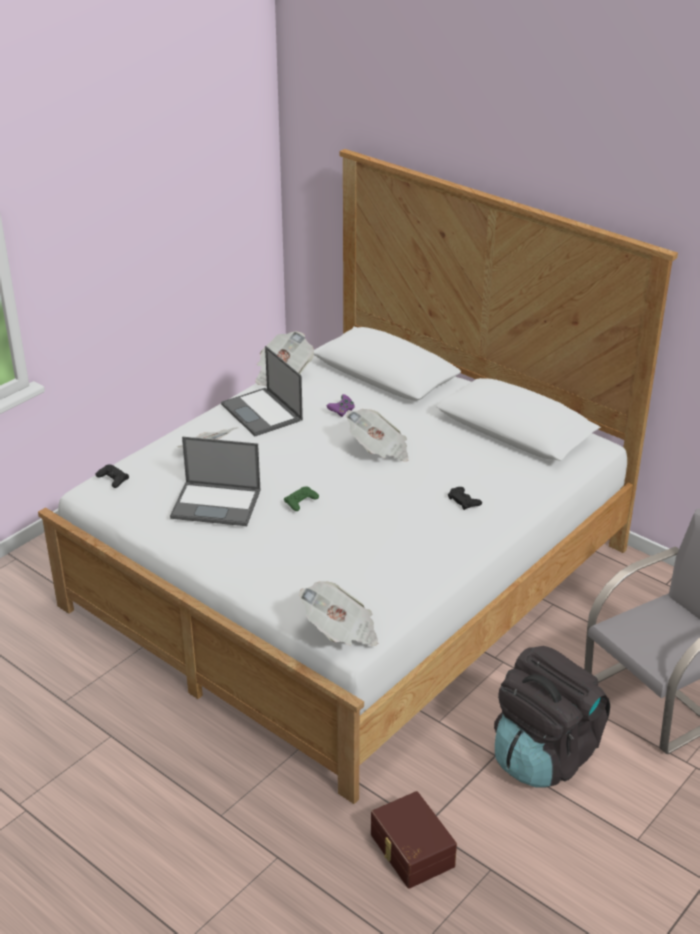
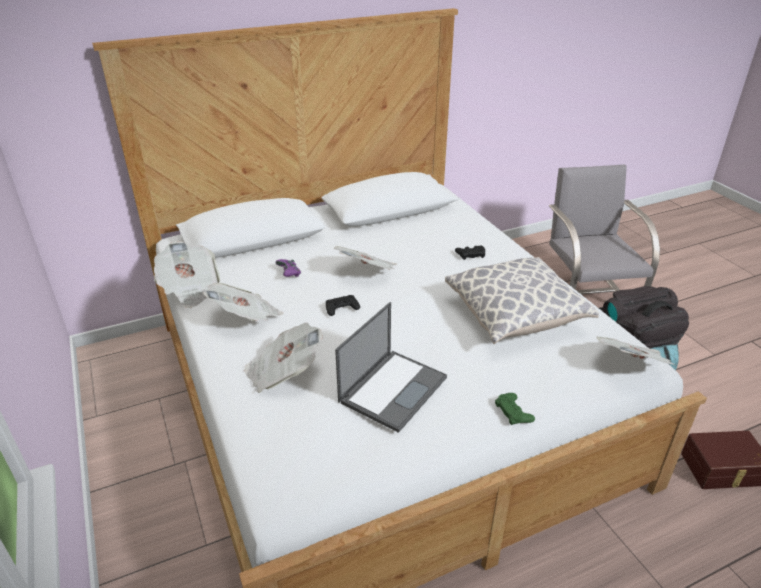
camera: 65 degrees left, 0 degrees up
(113, 479) = (276, 466): black game controller -> black game controller (341, 308)
(262, 412) = (246, 317): laptop -> newspaper
(300, 501) = (420, 334): green game controller -> green game controller (513, 412)
(371, 549) = (515, 316): none -> pillow

